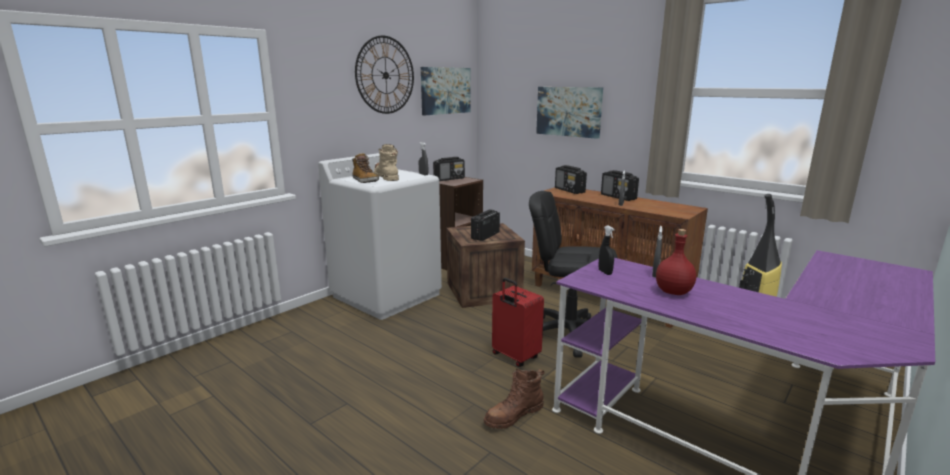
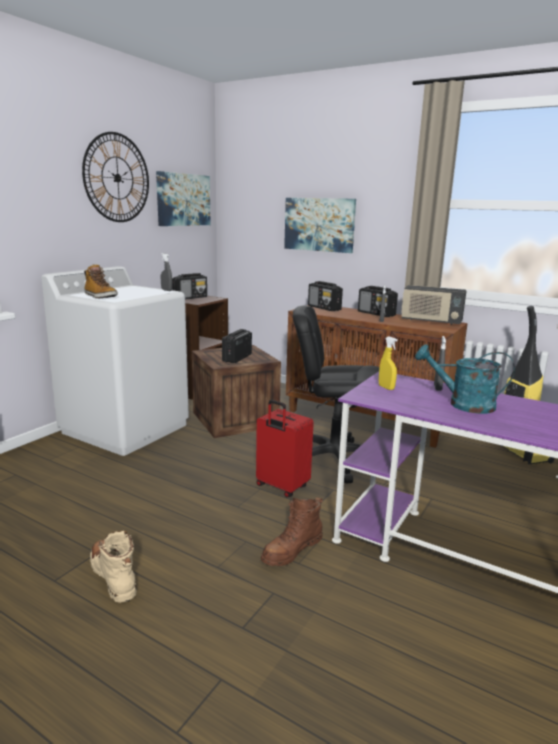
camera: 10 degrees left, 0 degrees up
(386, 177) = (125, 293): beige boot -> beige boot (114, 576)
(605, 272) = (386, 387): black spray bottle -> yellow spray bottle
(670, 205) = (431, 321): none -> radio
(674, 292) = (463, 404): red bottle -> turquoise watering can

